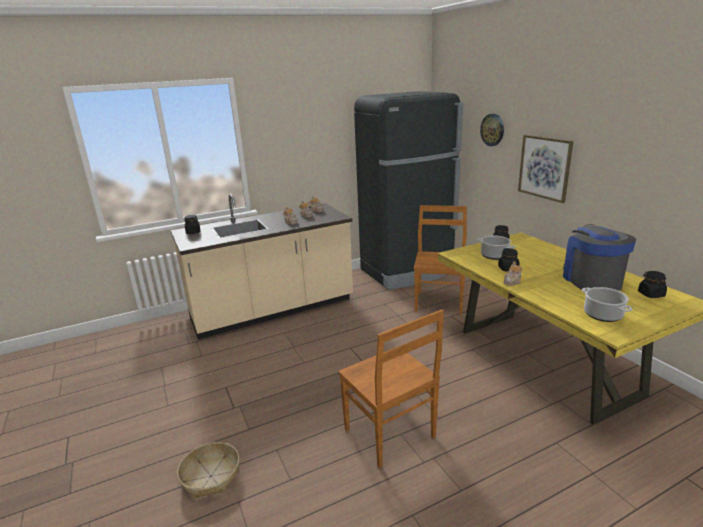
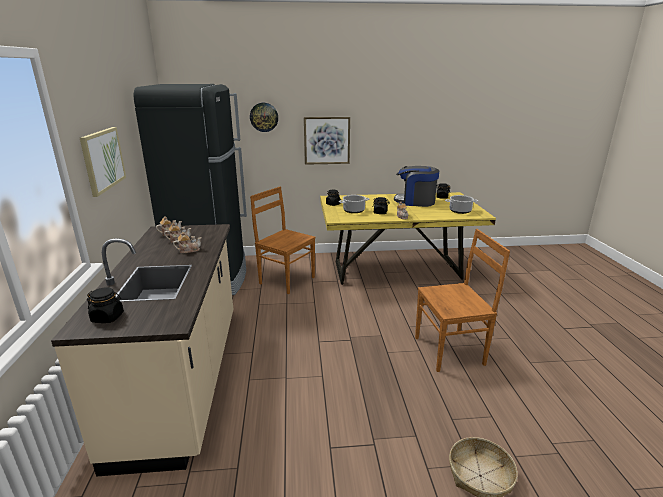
camera: 70 degrees left, 0 degrees up
(293, 147) = (103, 159): none -> picture

